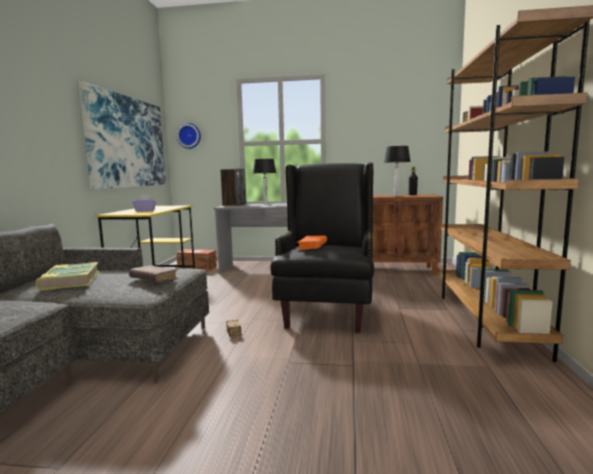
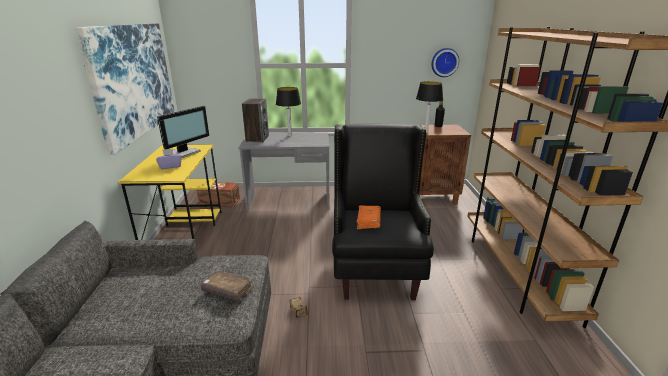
camera: 10 degrees left, 15 degrees up
(69, 281) = (134, 300): book -> none
(163, 207) = (184, 152): none -> monitor
(189, 136) = (195, 54): wall clock -> wall clock (444, 62)

